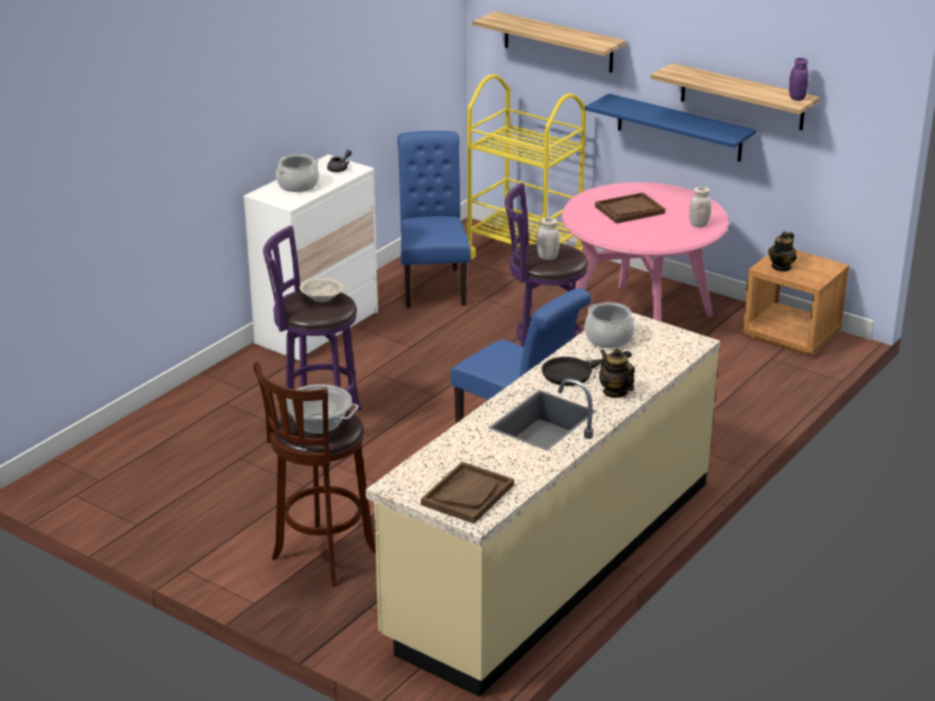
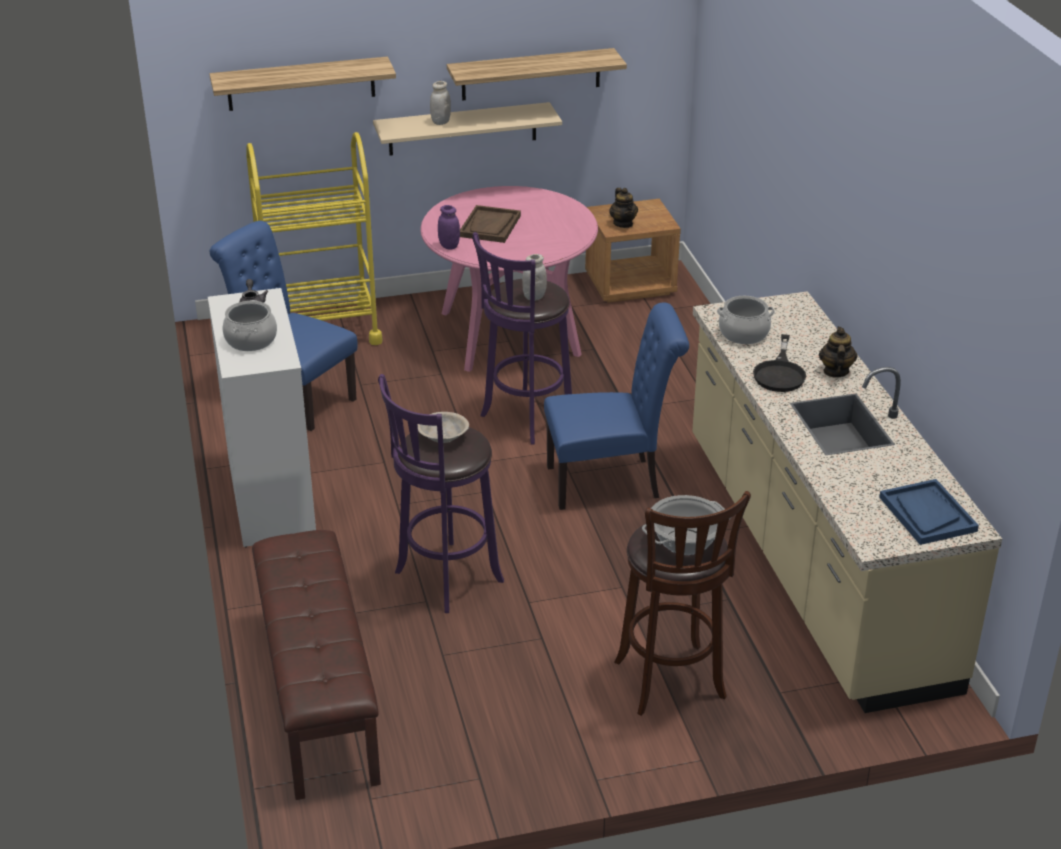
camera: 50 degrees left, 5 degrees up
(147, 434) = (316, 694): none -> brown bench
(467, 495) = (927, 514): brown tray -> blue tray
(615, 392) = (835, 371): teapot -> teapot turned 90 degrees clockwise
(679, 128) = (462, 129): blue shelf -> beige shelf
(699, 224) = (563, 212): white jar -> white jar (440, 122)
(797, 98) = (603, 55): purple jar -> purple jar (449, 246)

